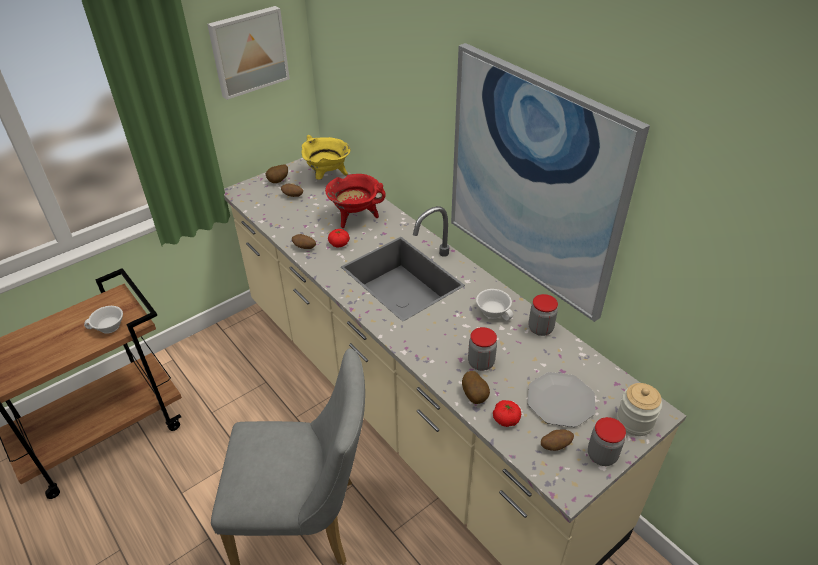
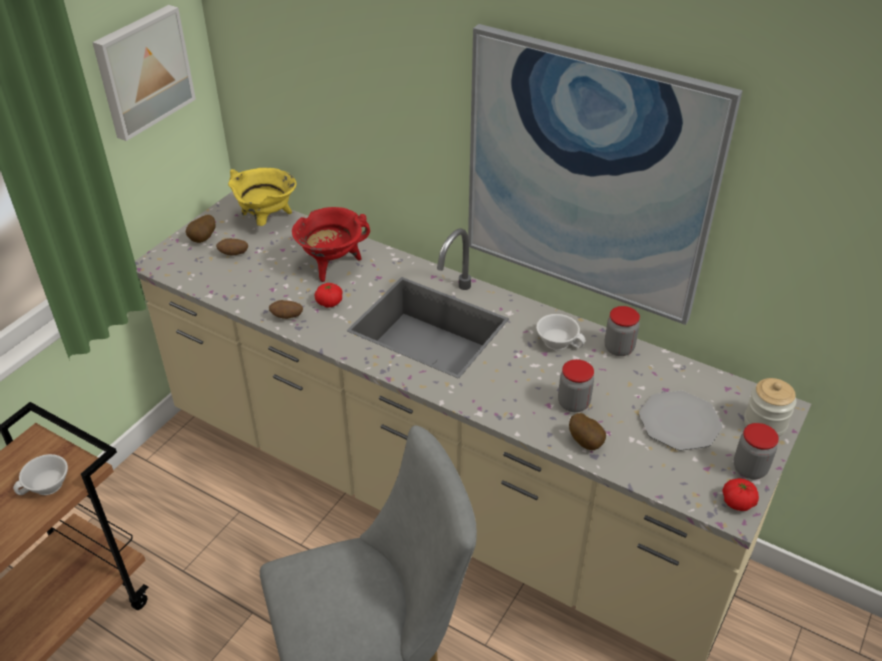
camera: 20 degrees left, 0 degrees up
(506, 419) = (632, 458): tomato -> tomato (737, 502)
(555, 445) = (698, 472): potato -> none

